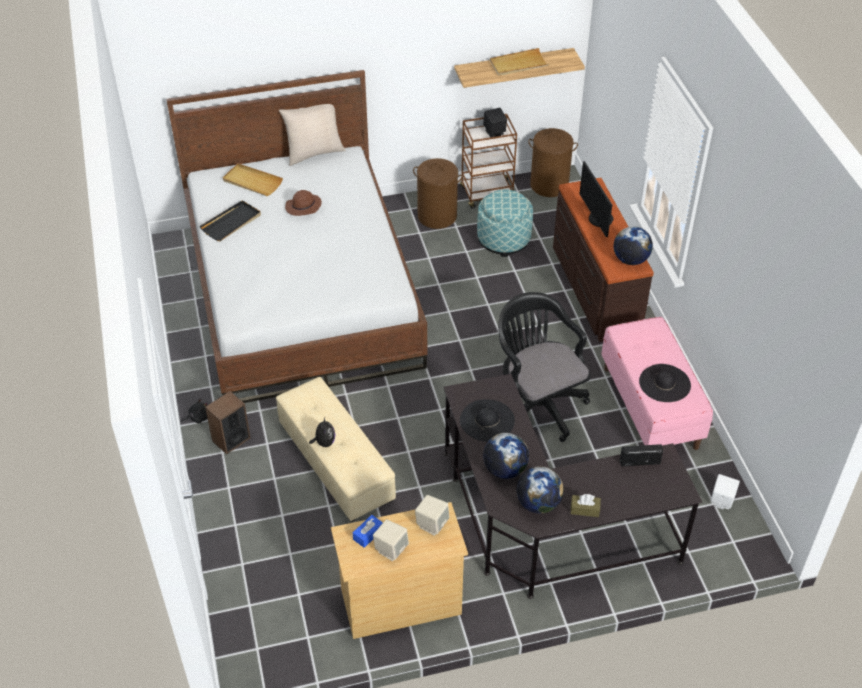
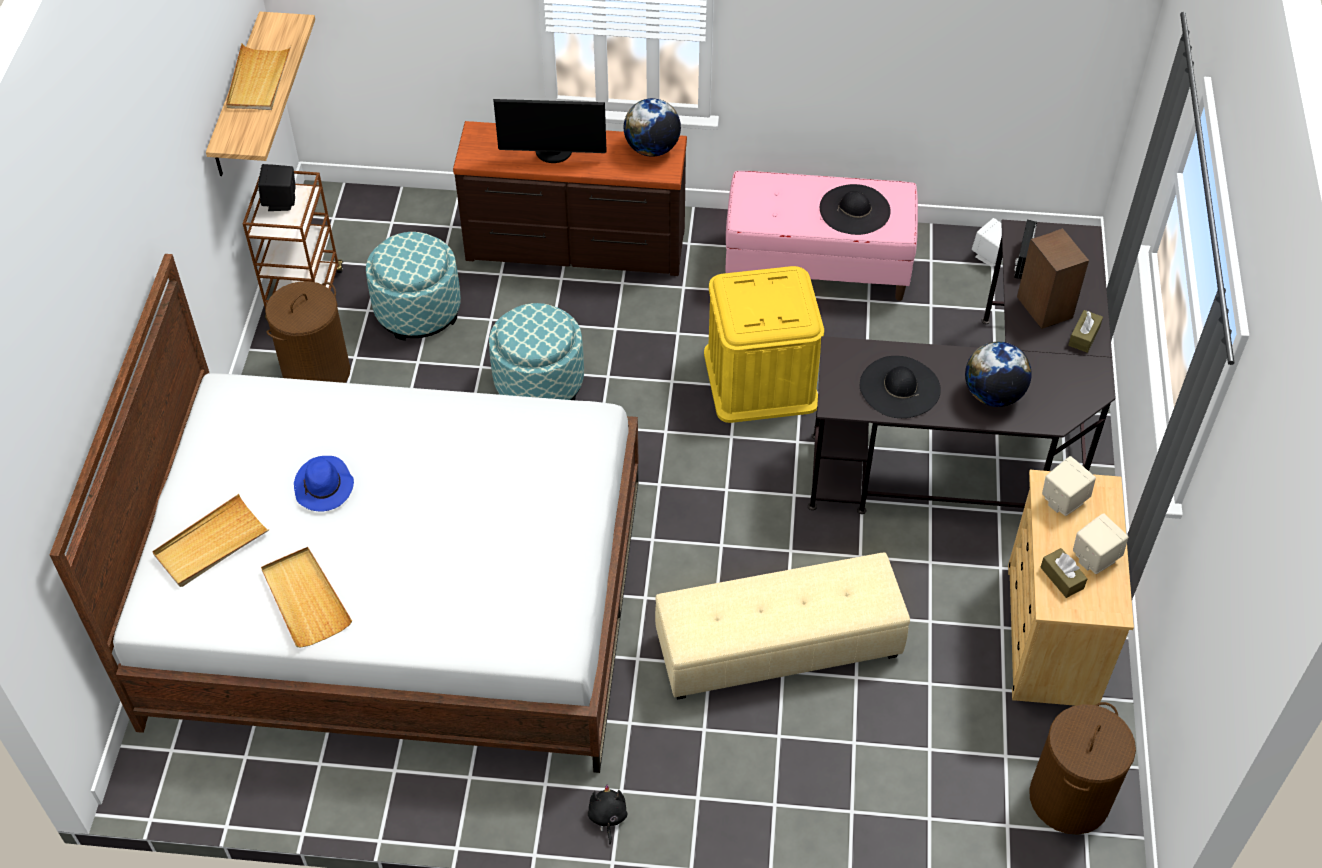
camera: 70 degrees left, 5 degrees up
(231, 223) = (305, 599): black tray -> beige tray
(231, 439) = (675, 778): speaker -> speaker (1044, 307)
(303, 207) = (324, 487): brown hat -> blue hat
(314, 153) = (188, 437): beige pillow -> none
(324, 442) = (800, 620): plush toy -> none
(368, 534) = (1062, 578): blue tissue box -> brown tissue box
(478, 304) = (539, 383): none -> ottoman
(536, 403) = (760, 378): black office chair -> yellow storage box
(538, 503) = (1061, 378): globe -> none
(549, 185) = (331, 222): brown laundry basket -> brown laundry basket (1069, 798)

